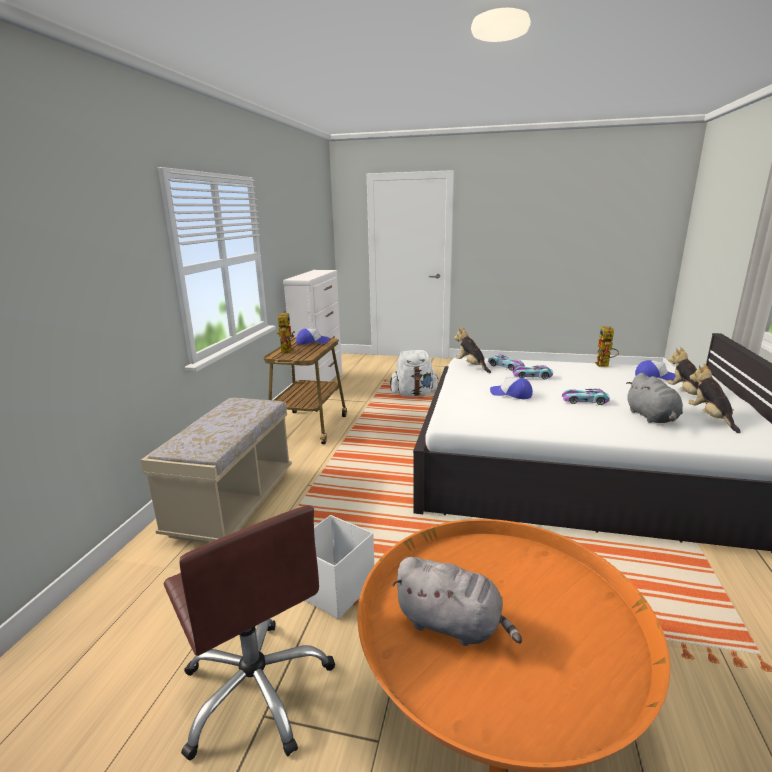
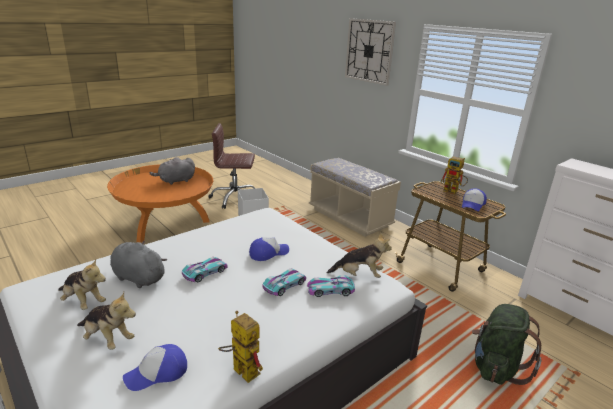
camera: 125 degrees right, 5 degrees up
(87, 224) = (369, 51): none -> wall clock
(414, 394) = (496, 367): white backpack -> green backpack

